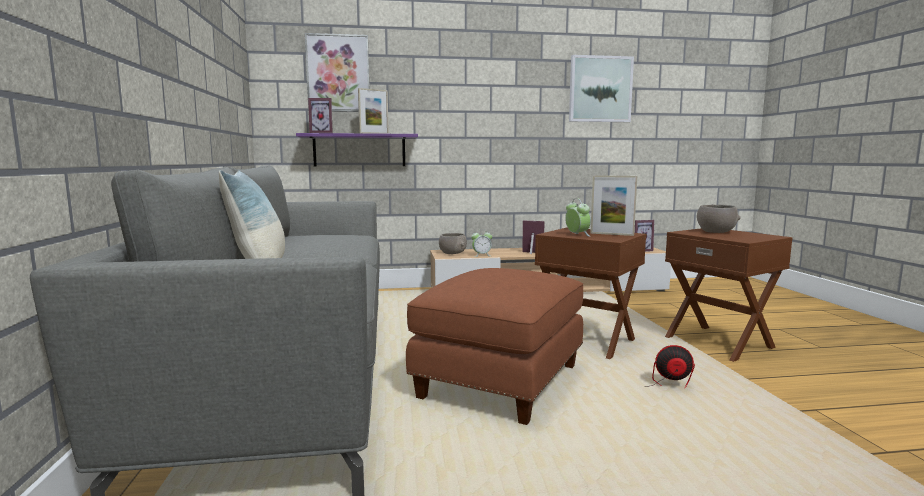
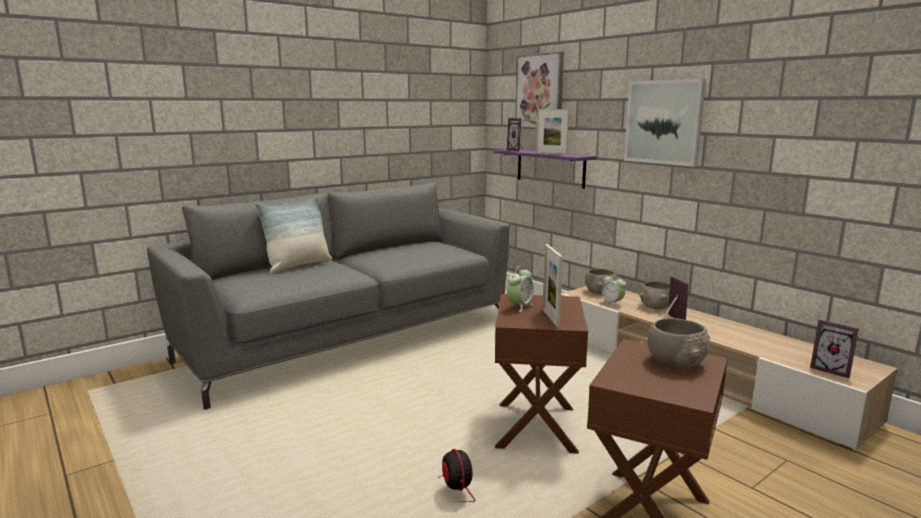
camera: 60 degrees right, 5 degrees up
(499, 381) = (393, 408): brown ottoman -> none
(504, 251) = (656, 307): none -> grey bowl
(600, 89) = (837, 101): picture -> picture (664, 122)

